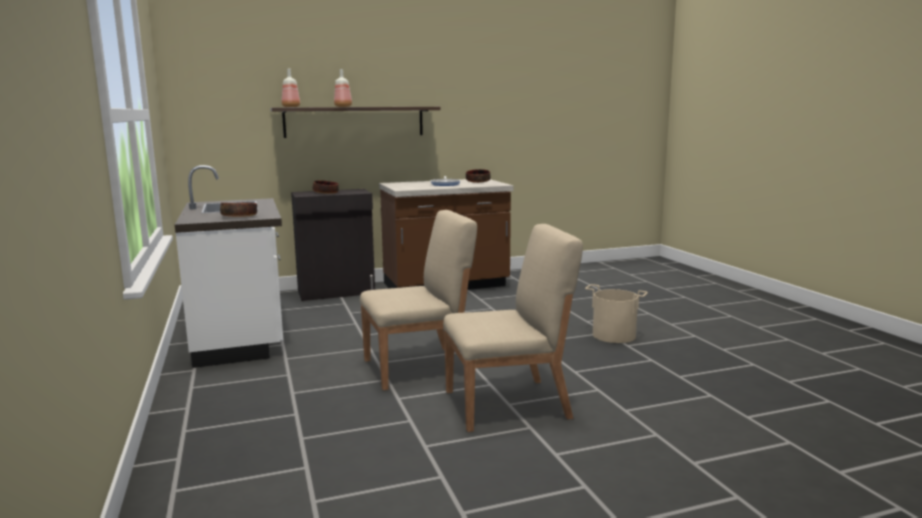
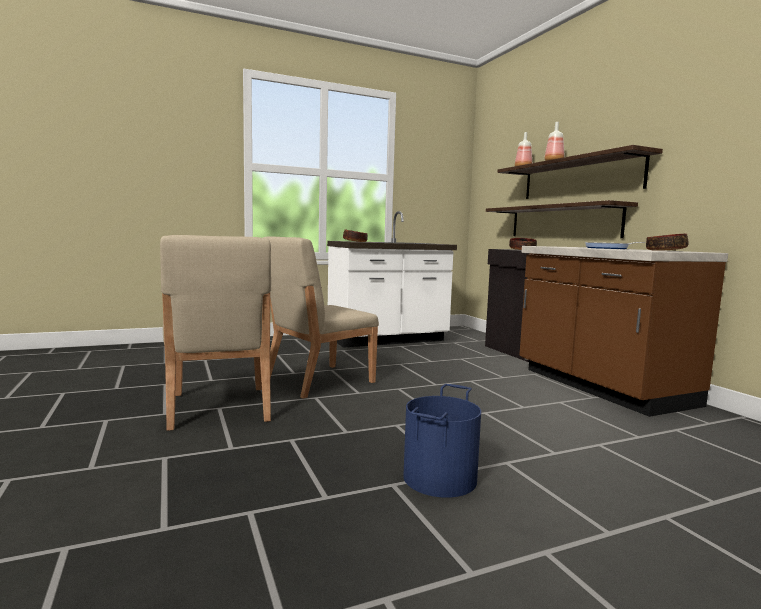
camera: 85 degrees right, 5 degrees down
(340, 161) = (562, 222): none -> shelf
(419, 367) = (317, 380): beige chair -> beige chair turned 75 degrees clockwise
(614, 335) = (441, 478): beige bucket -> blue bucket

